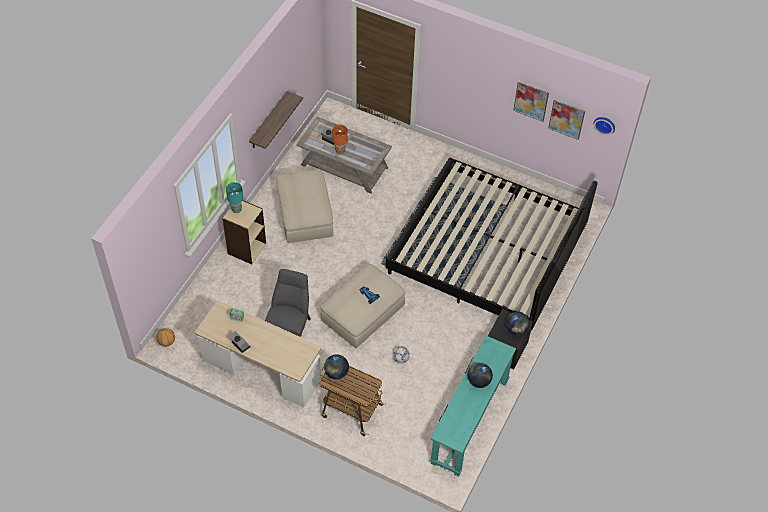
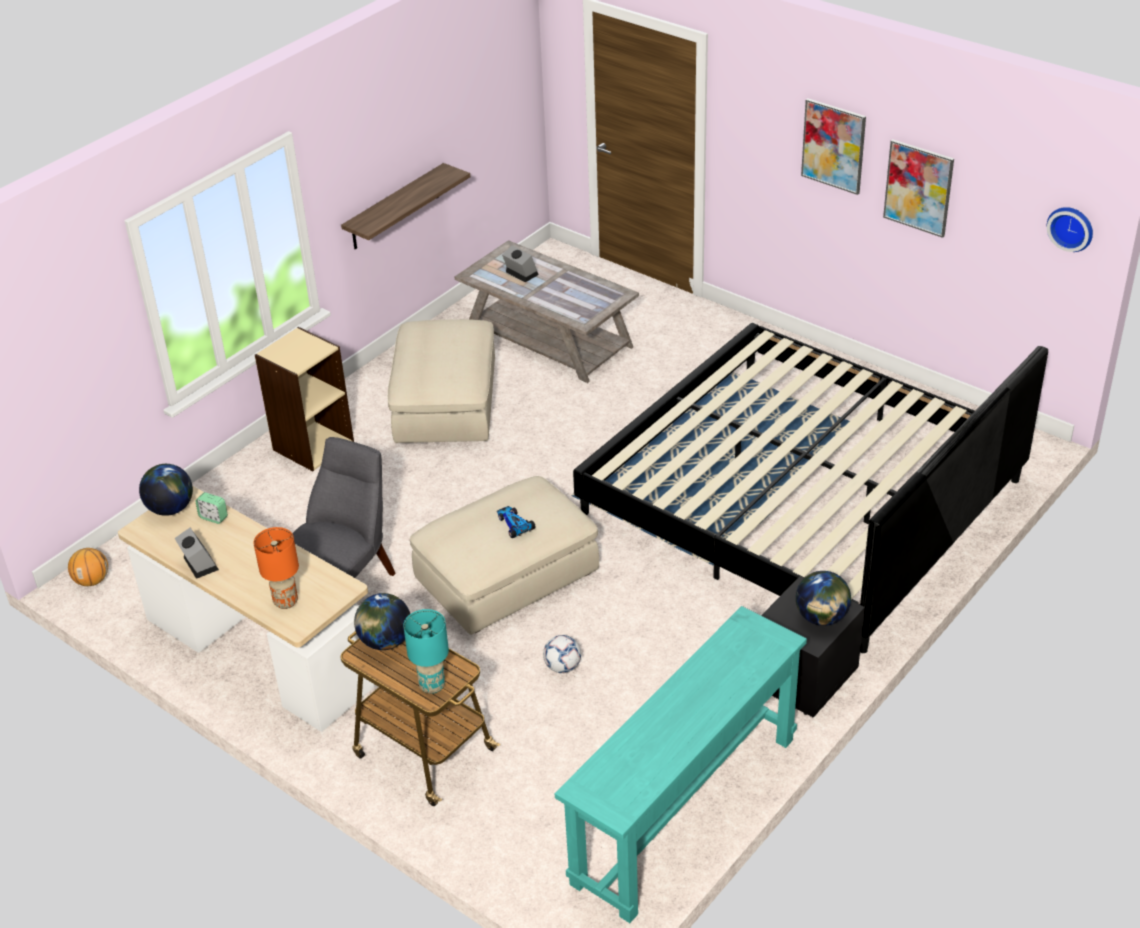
camera: 15 degrees right, 15 degrees down
(237, 210) = (289, 344): turquoise table lamp -> turquoise table lamp (433, 686)
(340, 151) = (534, 293): orange table lamp -> orange table lamp (285, 602)
(478, 381) = (702, 692): globe -> globe (170, 508)
(566, 119) = (991, 224): picture -> picture (833, 146)

